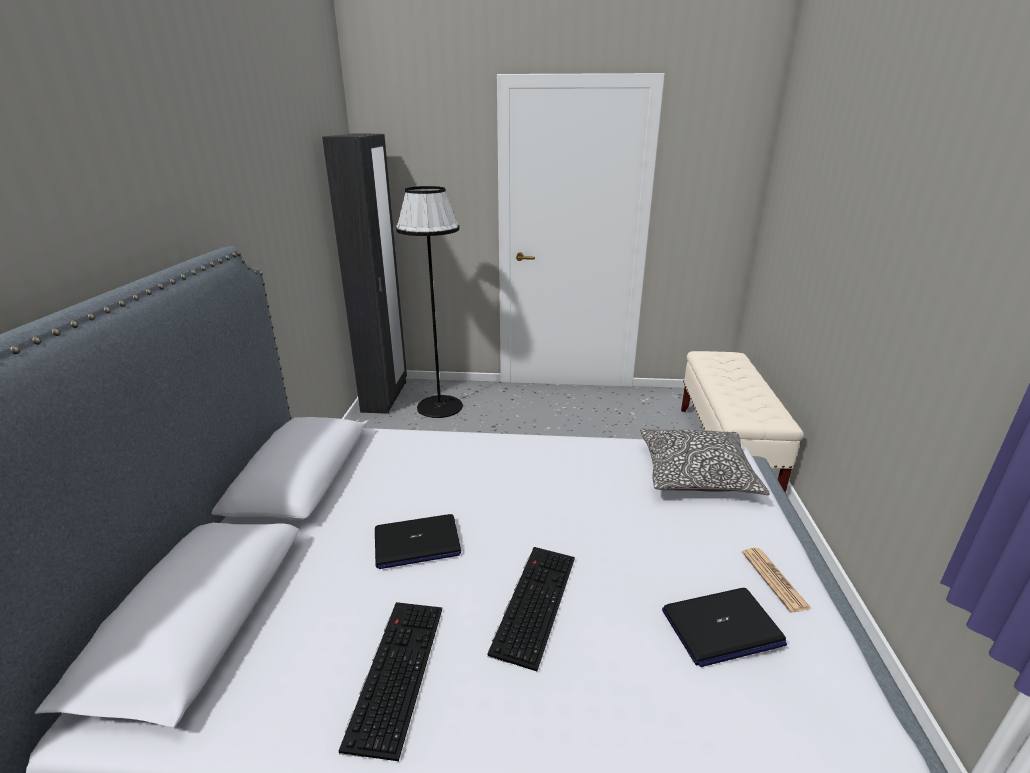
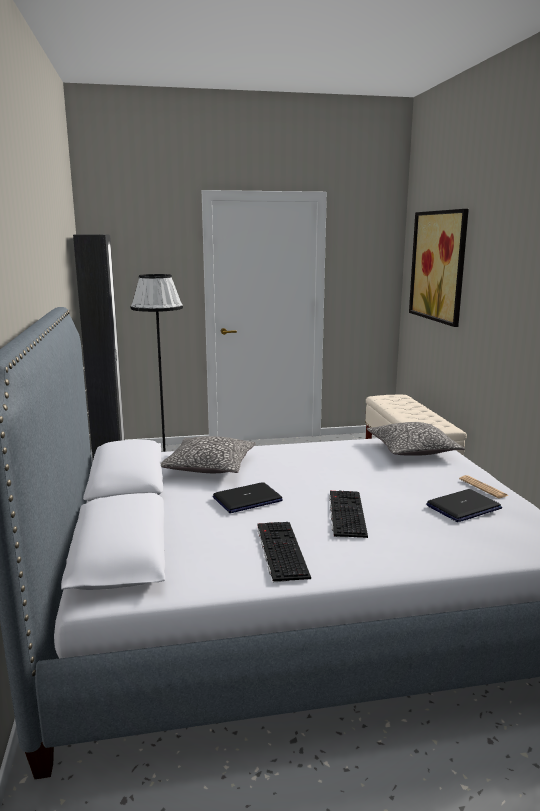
camera: 15 degrees left, 10 degrees down
(410, 466) = (209, 466): none -> pillow
(806, 186) = (438, 266): none -> picture

